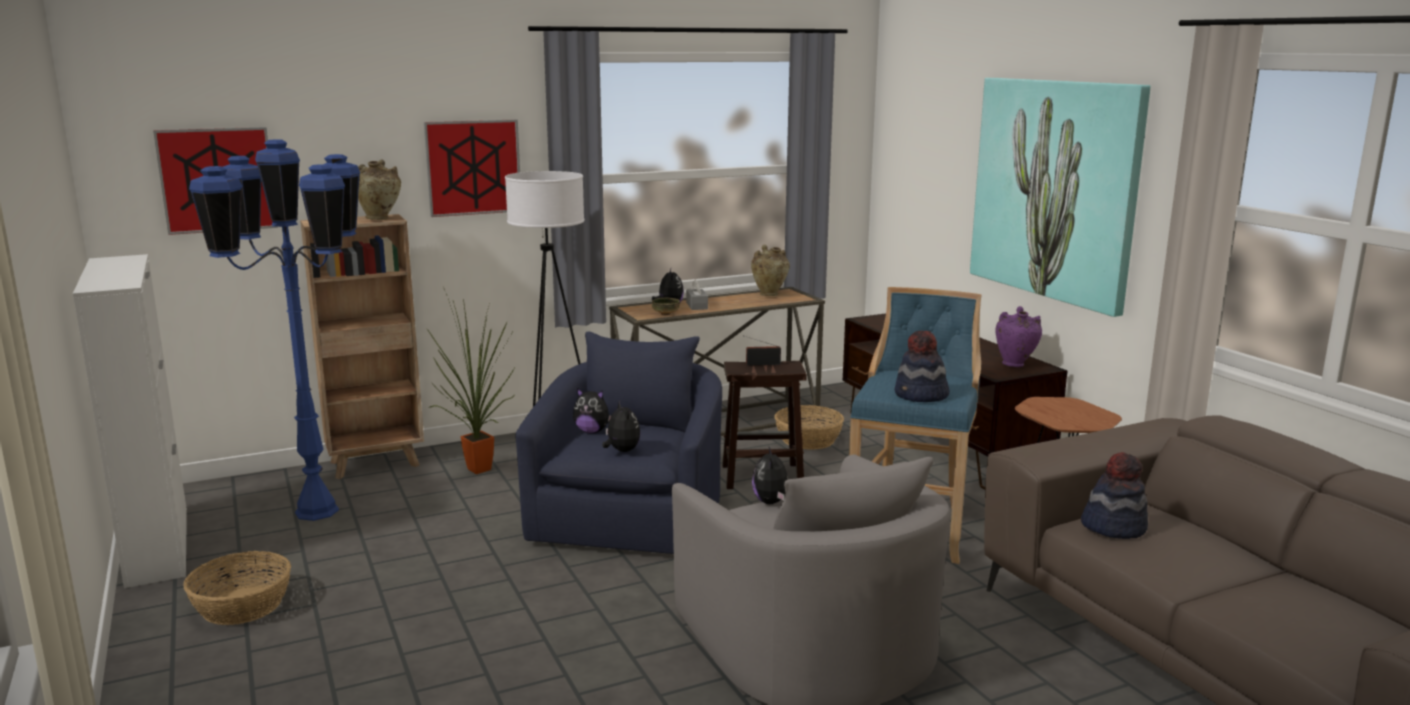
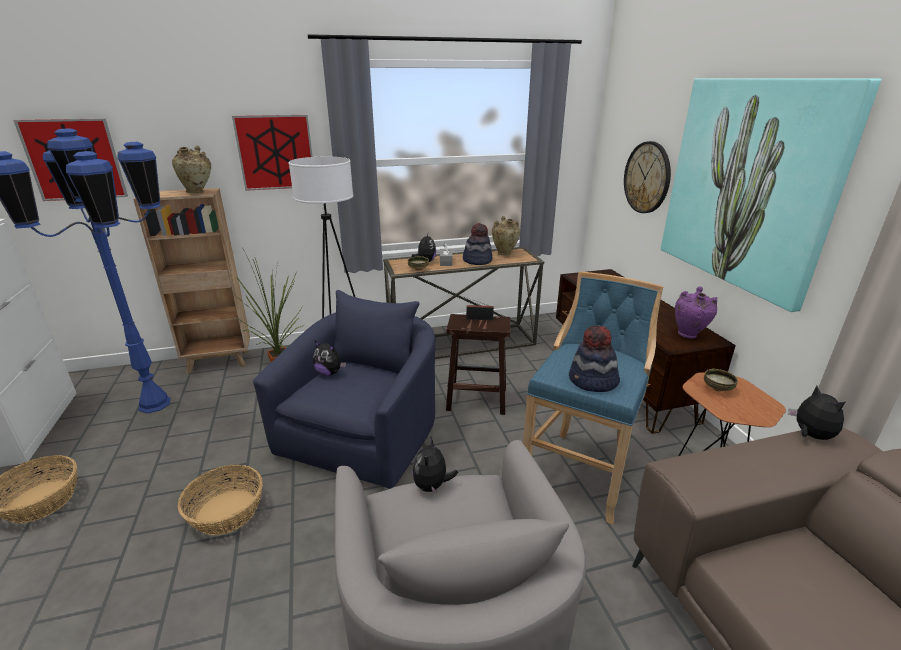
camera: 10 degrees right, 10 degrees up
(621, 451) = (337, 400): plush toy -> plush toy (810, 435)
(808, 440) = (521, 364): basket -> basket (226, 511)
(943, 189) = (647, 177): none -> wall clock
(1051, 407) = (717, 388): none -> bowl
(1113, 527) = (773, 575): hat -> hat (477, 260)

